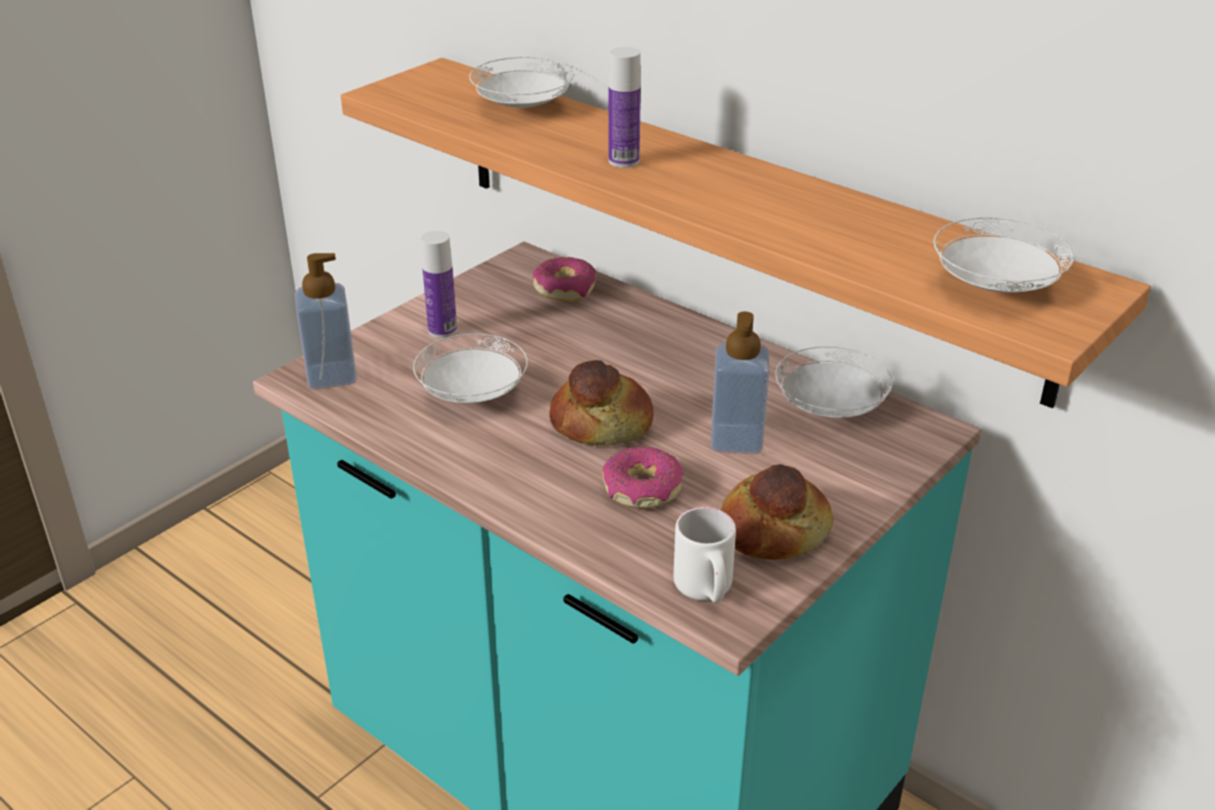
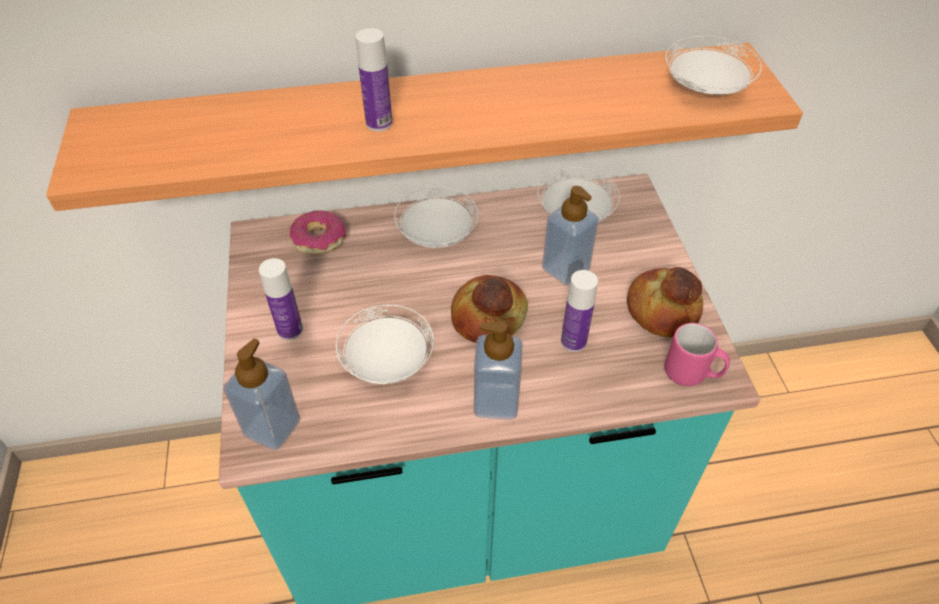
camera: 50 degrees left, 15 degrees up
(502, 477) = (496, 401): none -> soap dispenser
(523, 108) = (229, 119): white plate -> white plate (437, 234)
(641, 489) = (573, 341): donut -> bottle
(706, 591) = (692, 374): white mug -> pink mug

